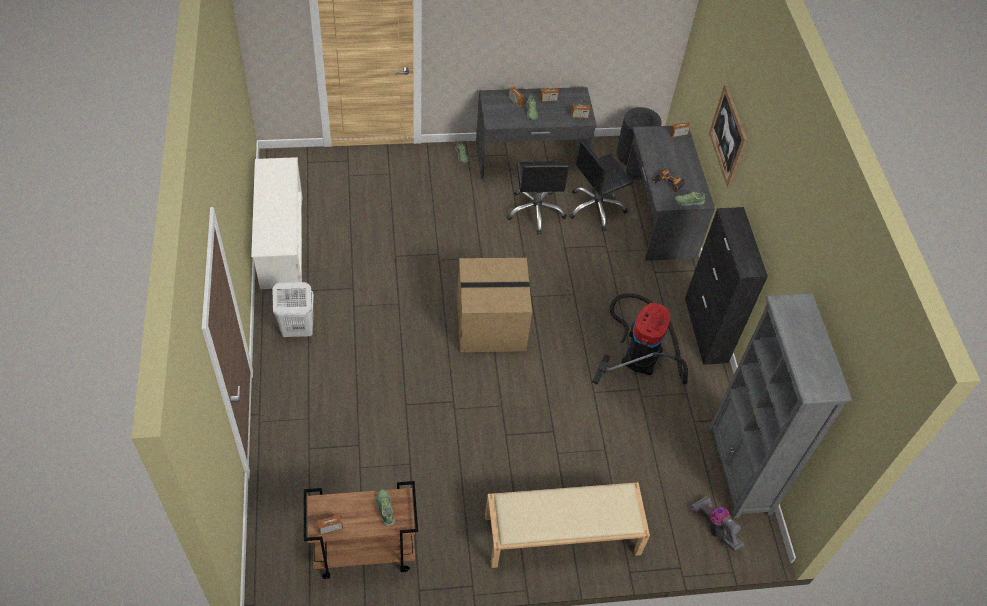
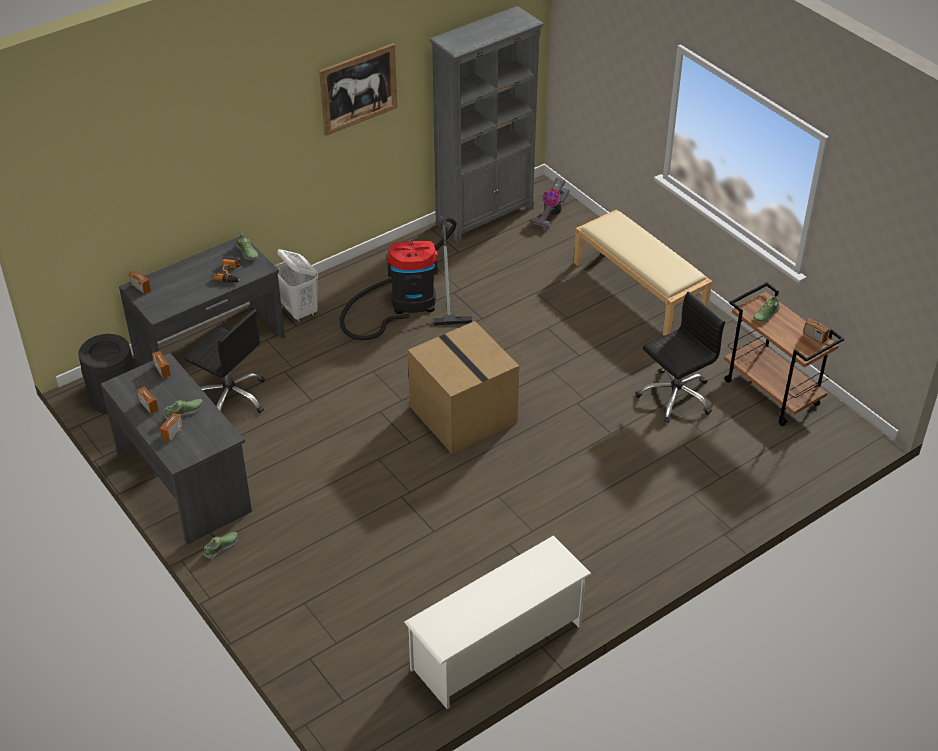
camera: 115 degrees left, 10 degrees down
(297, 330) = (603, 561): white laundry basket -> white laundry basket (300, 311)
(536, 211) = (272, 443): black office chair -> black office chair (675, 396)
(706, 330) = (346, 272): black cabinet -> none
(728, 136) = (205, 174): picture -> picture (358, 89)

